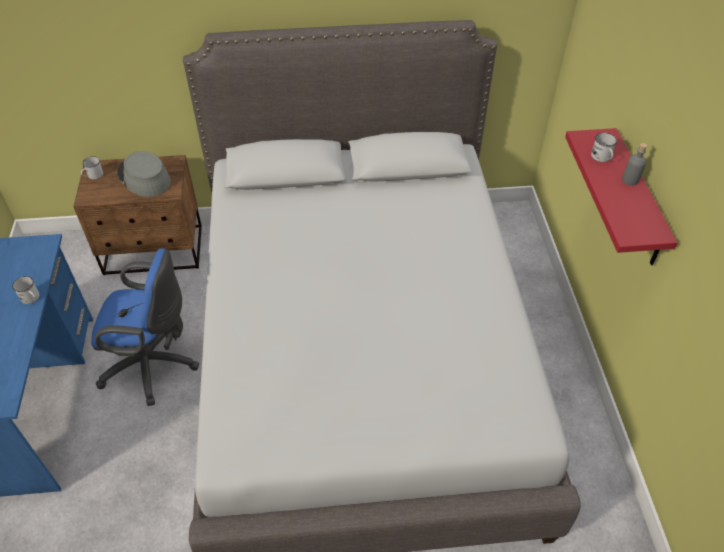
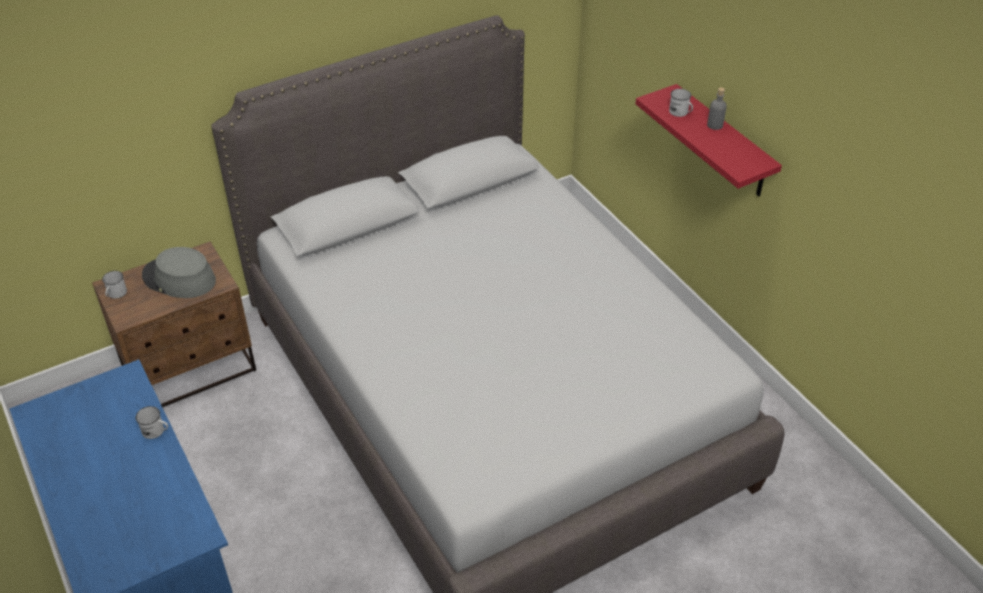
camera: 25 degrees left, 5 degrees down
(154, 365) = (271, 484): blue office chair -> none

